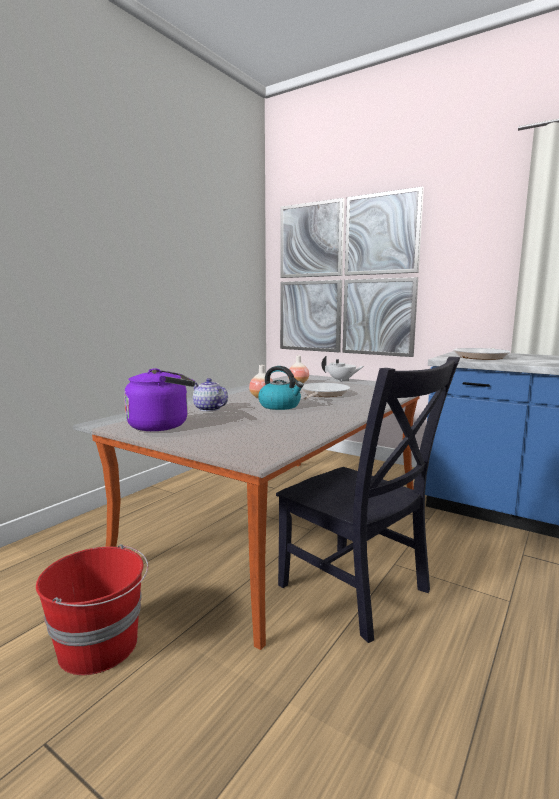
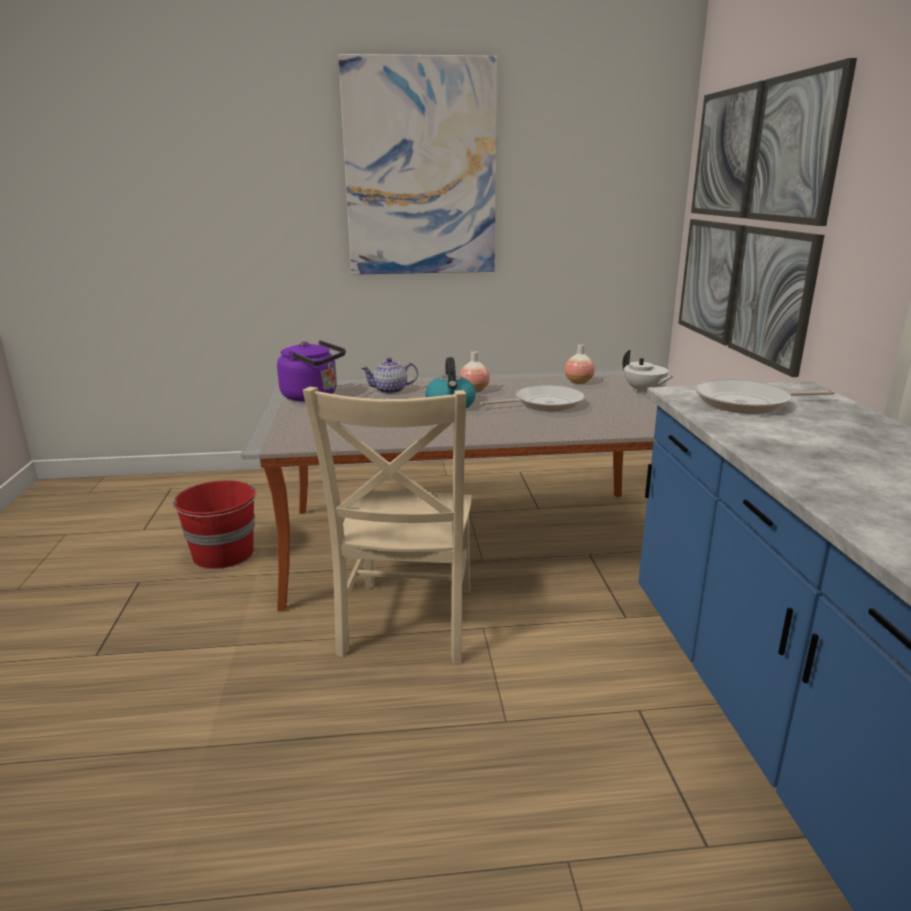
camera: 50 degrees right, 10 degrees up
(122, 228) = (420, 169): none -> picture
(209, 409) = (391, 390): teapot -> teapot turned 105 degrees counterclockwise
(358, 591) = (406, 624): black chair -> beige chair

